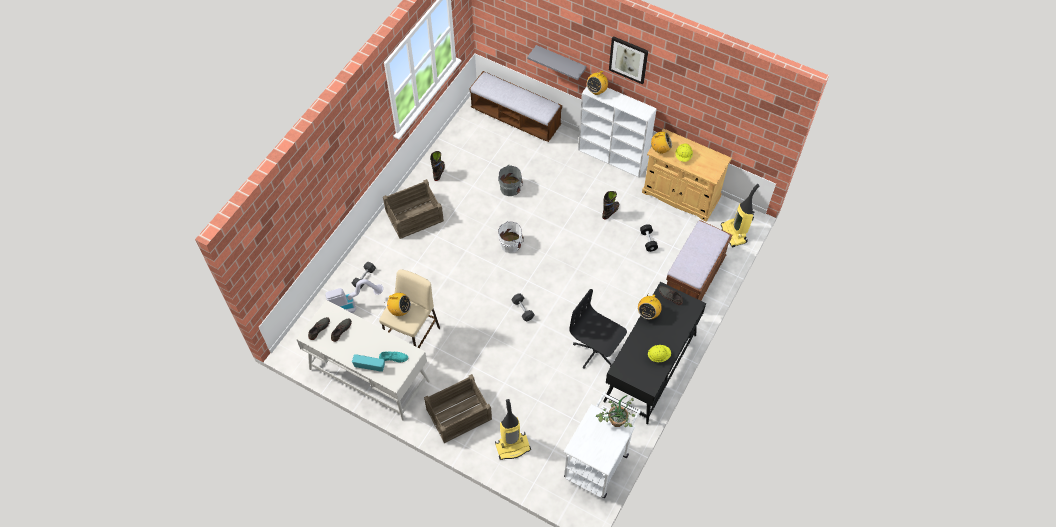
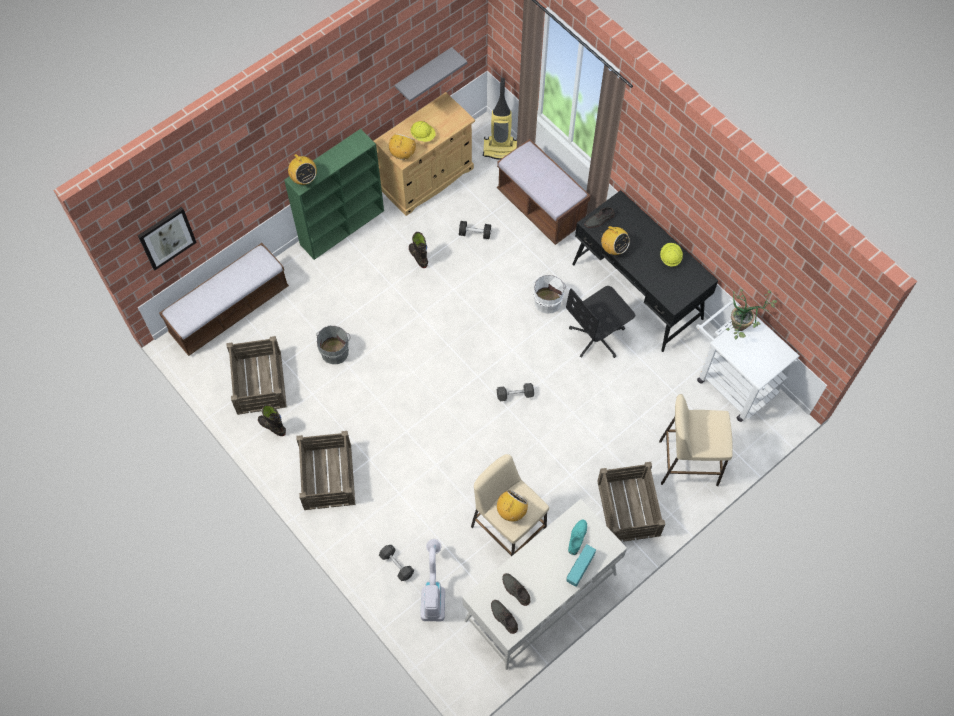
camera: 70 degrees left, 5 degrees up
(468, 153) = (258, 383): none -> crate
(511, 243) = (417, 377): white bucket -> white bucket (548, 300)
(512, 446) = (687, 463): vacuum cleaner -> beige stool
(561, 62) = (241, 199): grey shelf -> grey shelf (423, 73)
(613, 157) = (343, 227): white bookcase -> green bookcase
(628, 59) = (312, 112): picture -> picture (166, 237)

